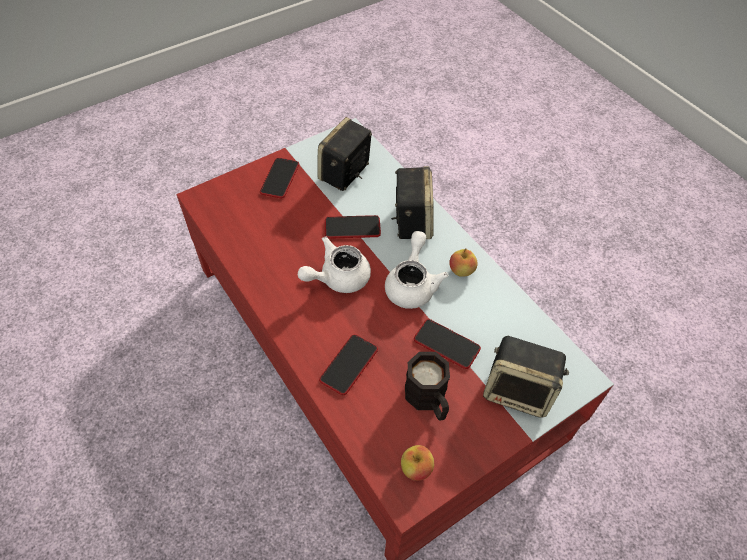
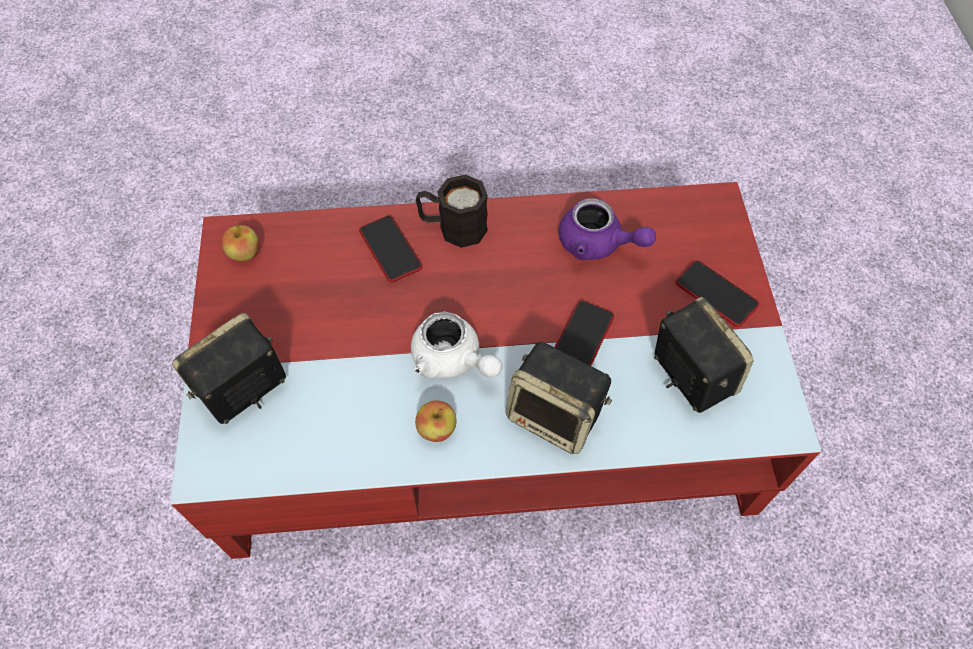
camera: 120 degrees right, 5 degrees up
(273, 246) = (597, 244): none -> purple teapot
(338, 278) = (510, 288): white teapot -> none
(428, 400) = (300, 299): black mug -> black mug (453, 227)
(446, 344) = (348, 351): phone -> none

